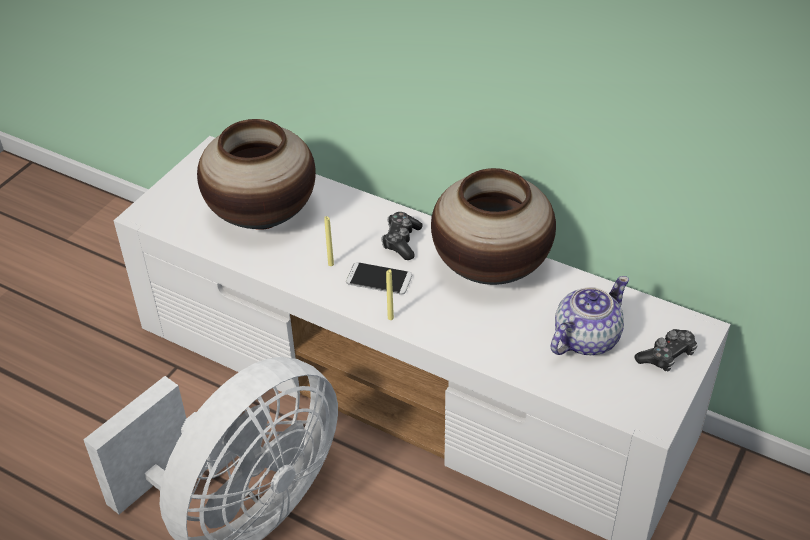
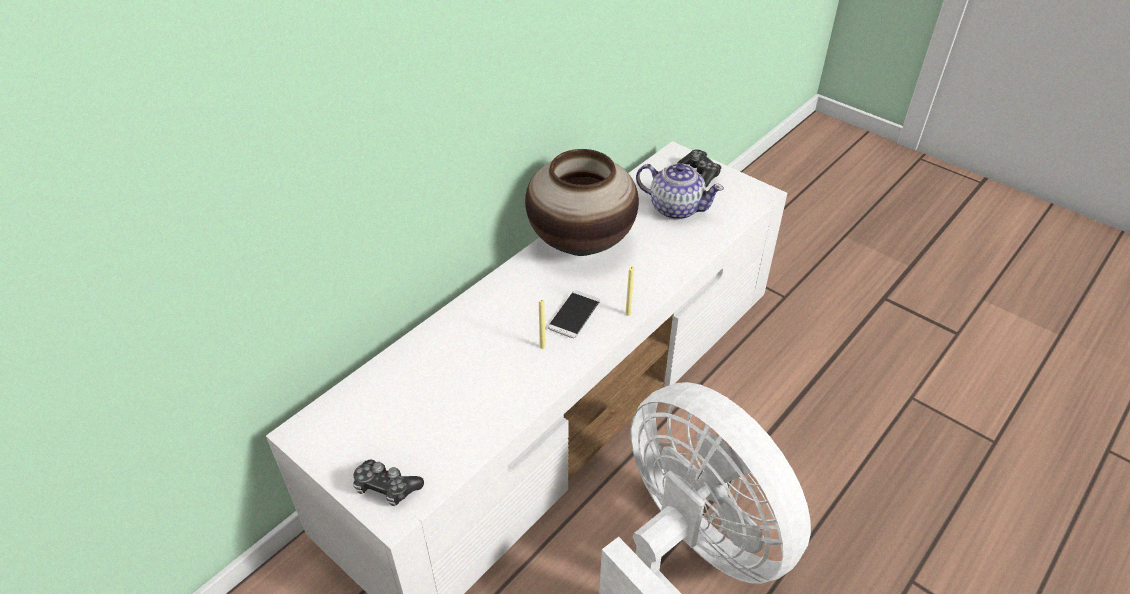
camera: 80 degrees left, 0 degrees up
(262, 215) = (444, 395): vase -> none
(401, 241) = (526, 292): game controller -> game controller (386, 487)
(585, 339) = (675, 208): teapot -> teapot turned 150 degrees clockwise

